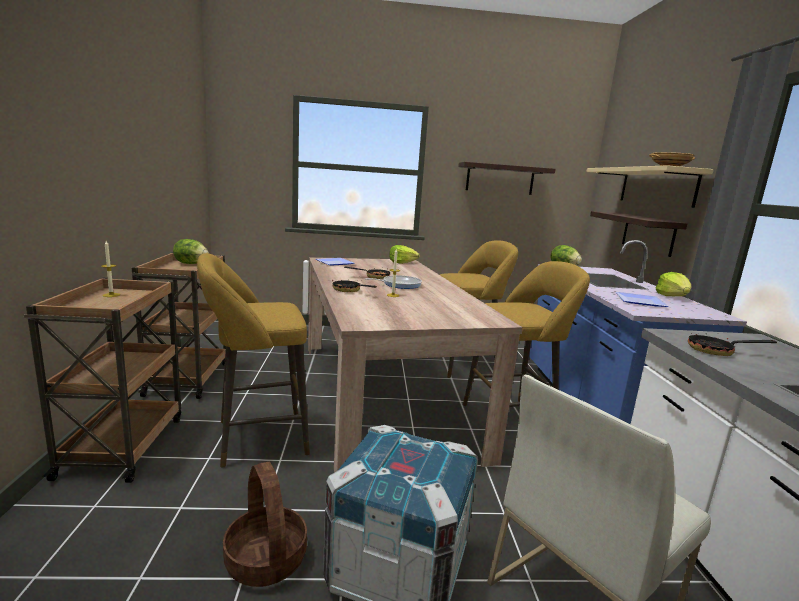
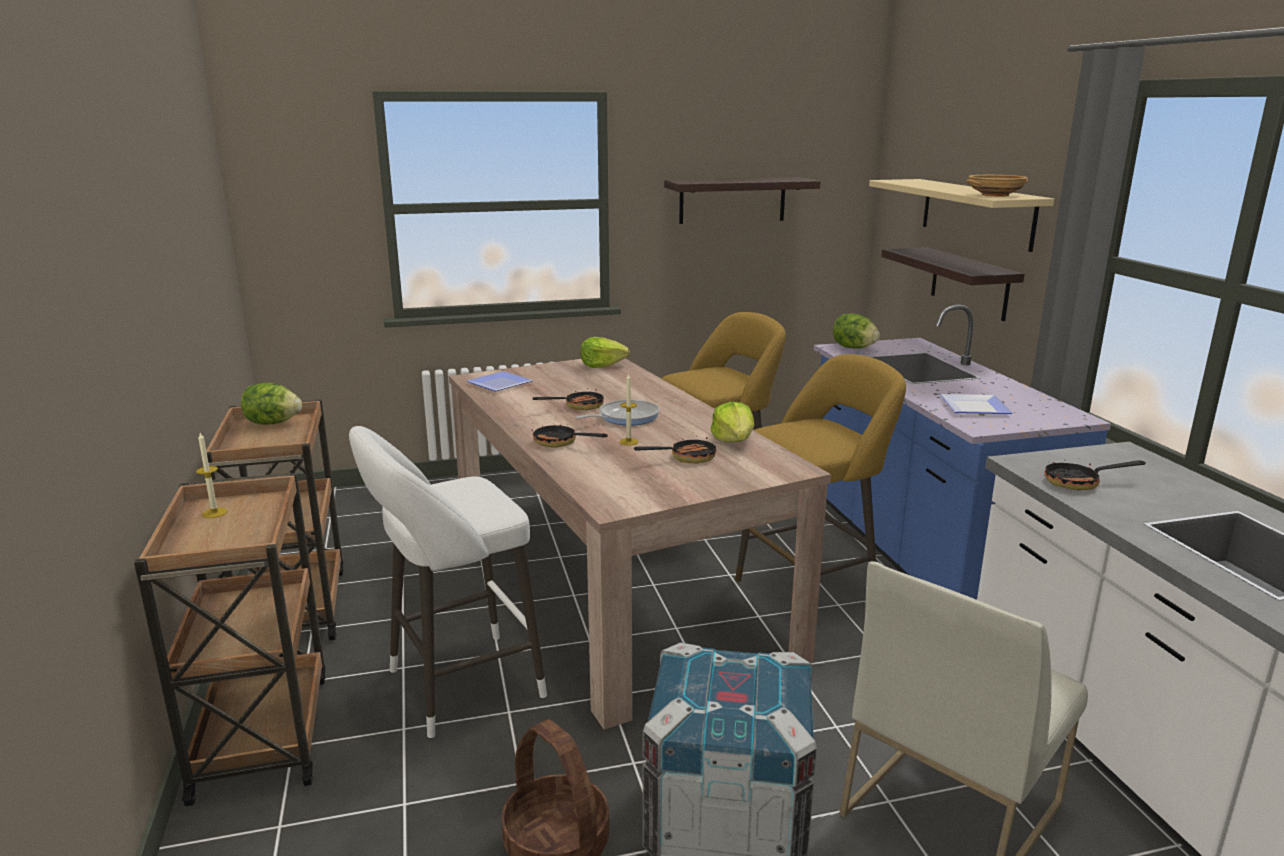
camera: 10 degrees left, 5 degrees up
(256, 438) = (456, 686): yellow stool -> white stool
(425, 307) = (686, 458): none -> frying pan
(672, 296) = (1014, 389): lettuce -> lettuce (734, 441)

